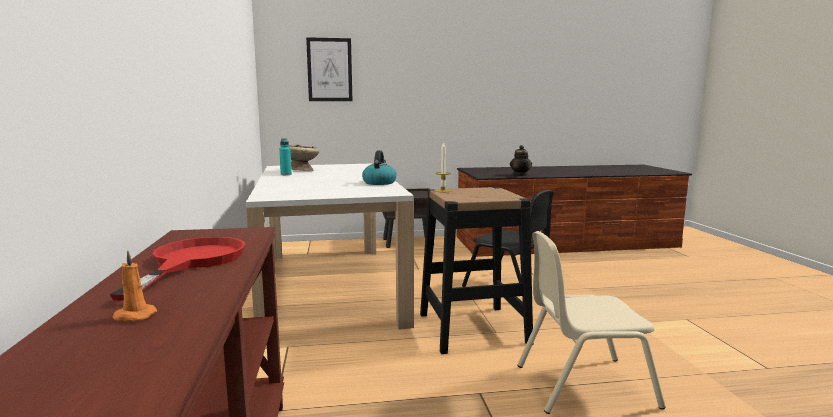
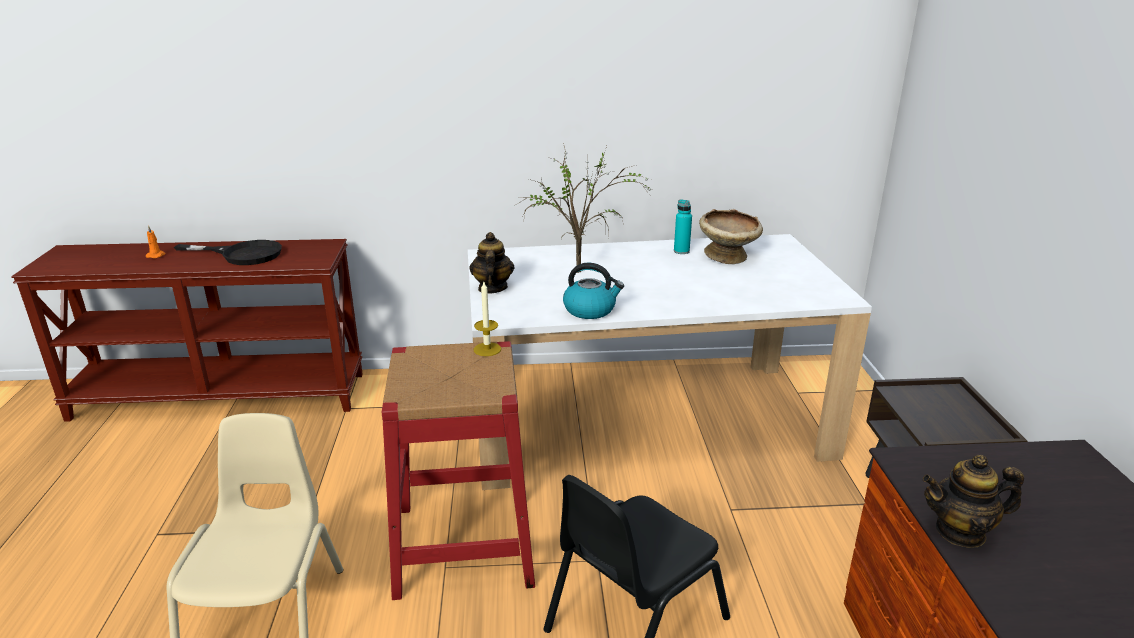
camera: 95 degrees right, 15 degrees up
(191, 262) = (242, 254): red frying pan -> black frying pan
(316, 184) = (582, 272): none -> potted plant
(329, 70) = (973, 91): picture -> none
(340, 194) = (492, 288): none -> teapot
(472, 328) = (464, 544): black stool -> red stool

